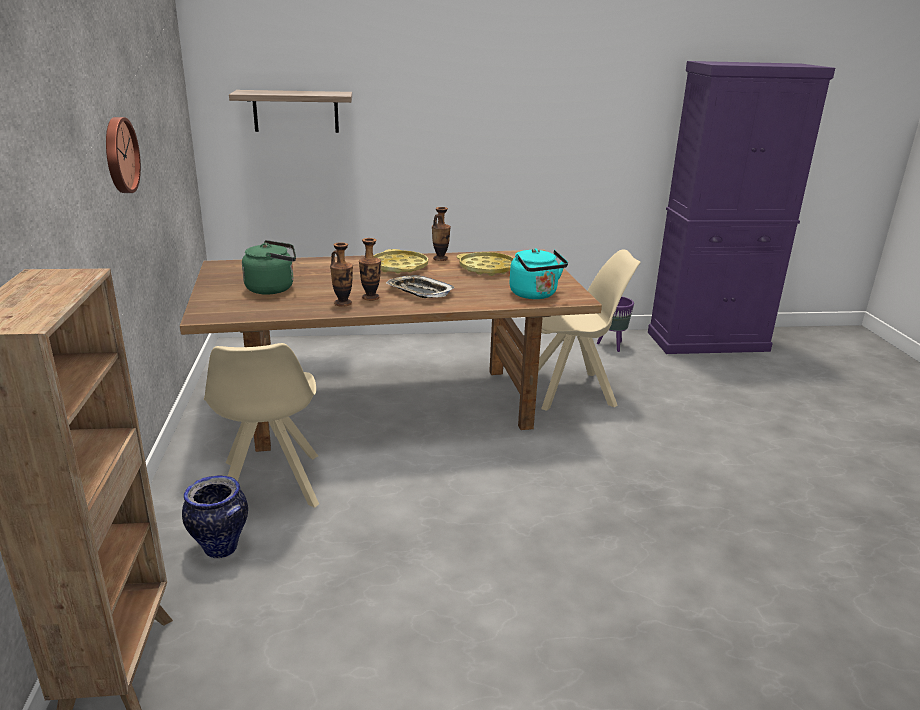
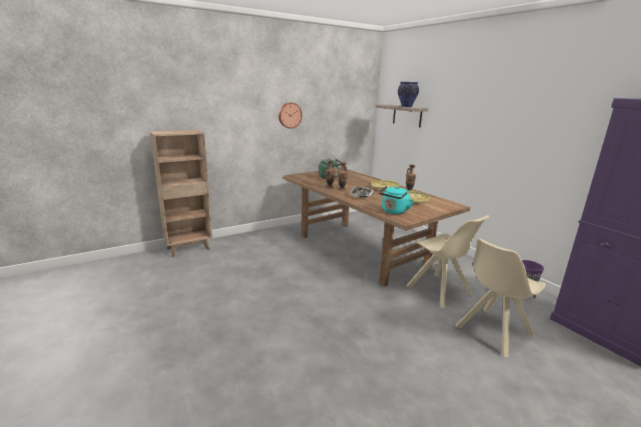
camera: 65 degrees right, 5 degrees down
(220, 548) = (244, 246): vase -> vase (406, 107)
(269, 485) = (283, 243): beige chair -> beige chair (492, 332)

